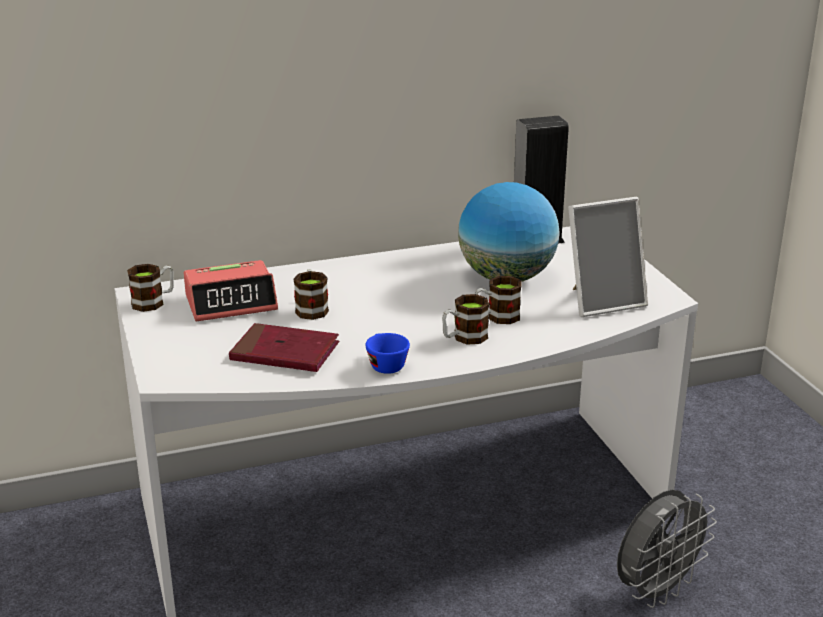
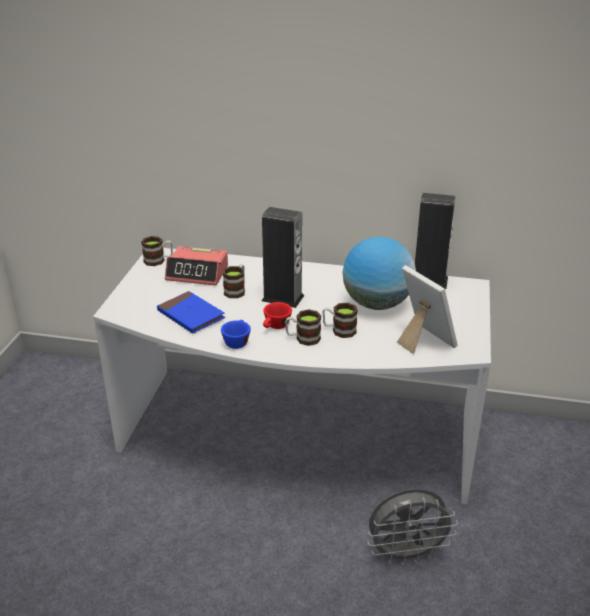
camera: 30 degrees right, 5 degrees up
(285, 353) = (191, 315): red book -> blue book
(383, 301) = (282, 298): none -> speaker
(414, 335) = (275, 326): none -> red cup
(602, 301) = (423, 340): picture frame -> picture frame turned 135 degrees counterclockwise

